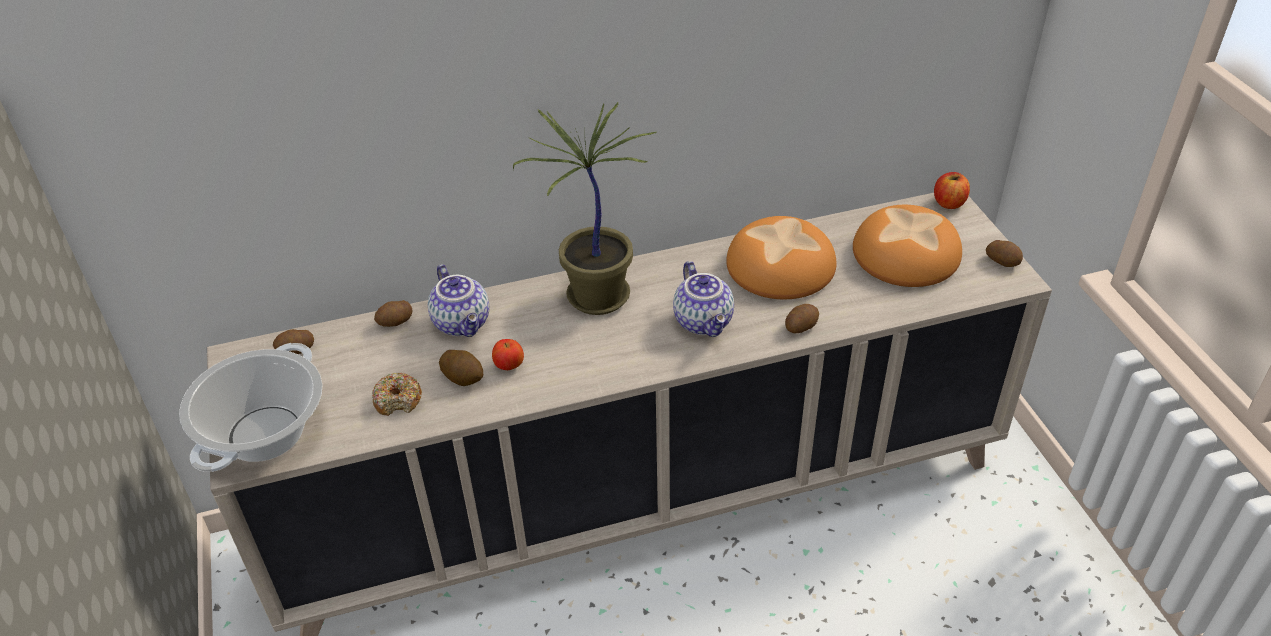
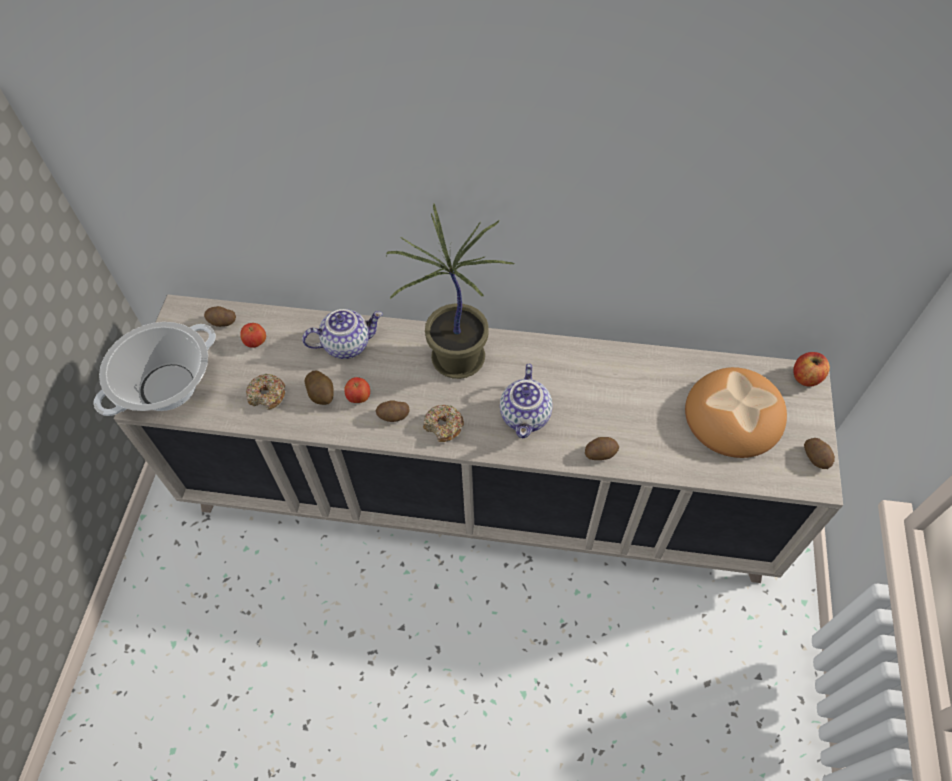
camera: 25 degrees right, 15 degrees up
(352, 356) = (256, 342): none -> apple
(395, 322) = (300, 324): potato -> potato (393, 416)
(463, 323) = (347, 344): teapot -> teapot turned 105 degrees counterclockwise
(622, 360) = (443, 426): none -> donut
(780, 267) = (618, 386): bread -> none

